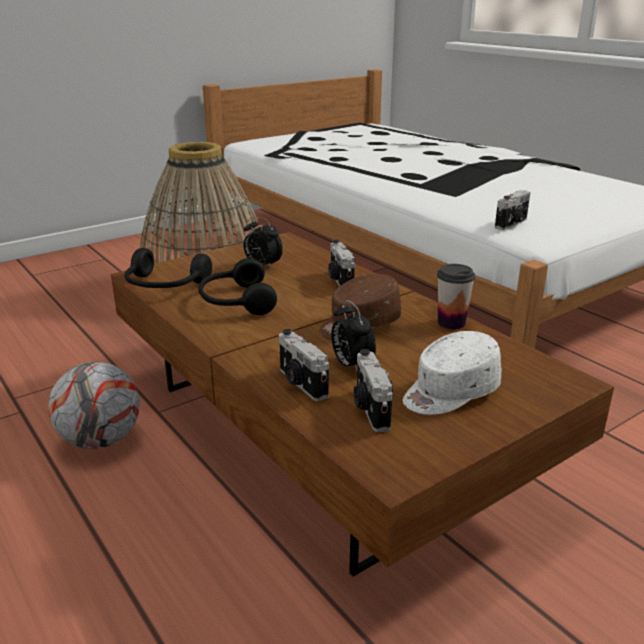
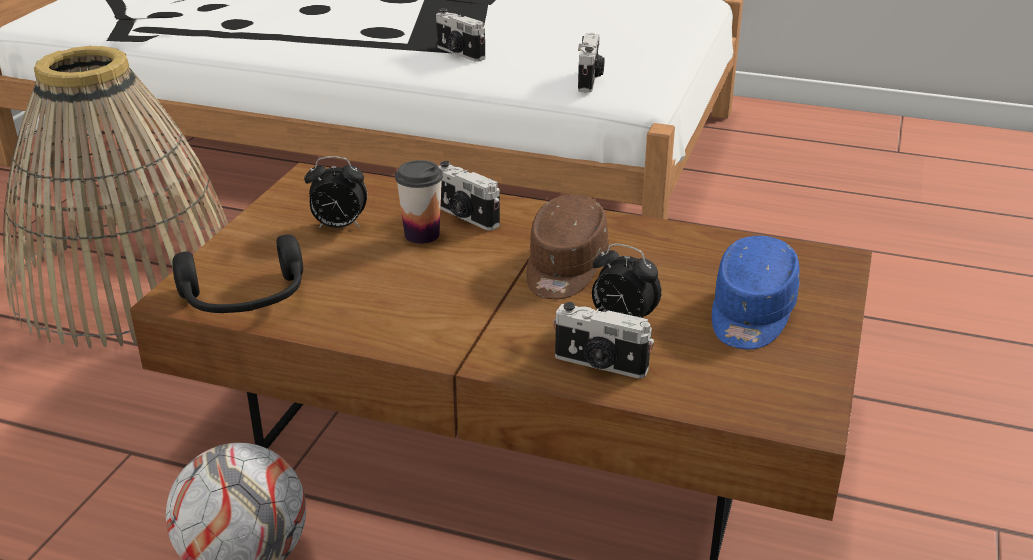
camera: 35 degrees left, 5 degrees up
(235, 301) = (377, 289): black headphones -> none
(370, 409) = (704, 364): camera -> camera (459, 53)
(449, 392) = (750, 315): white cap -> blue cap
(451, 323) = (655, 232): cup -> cup (422, 235)

